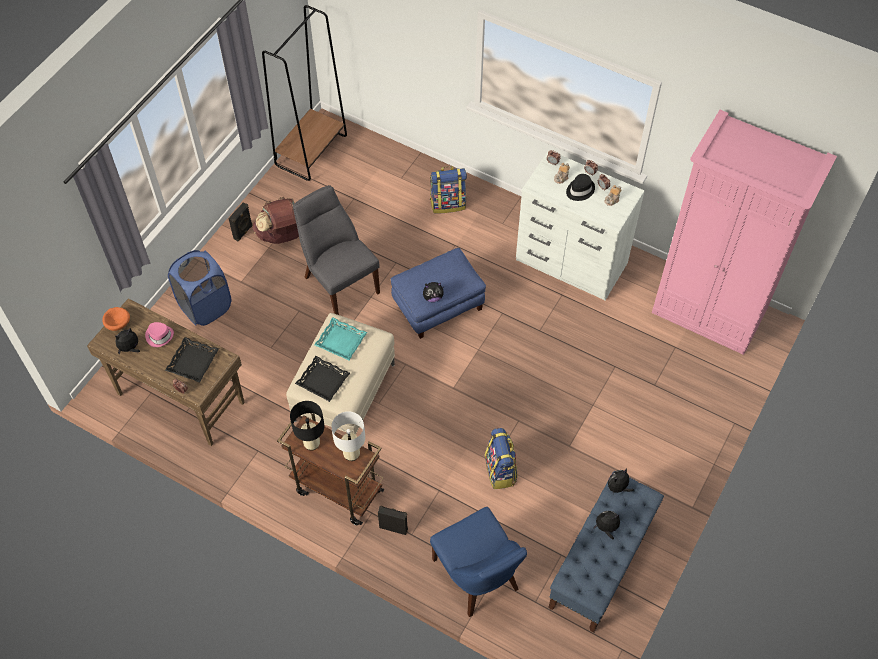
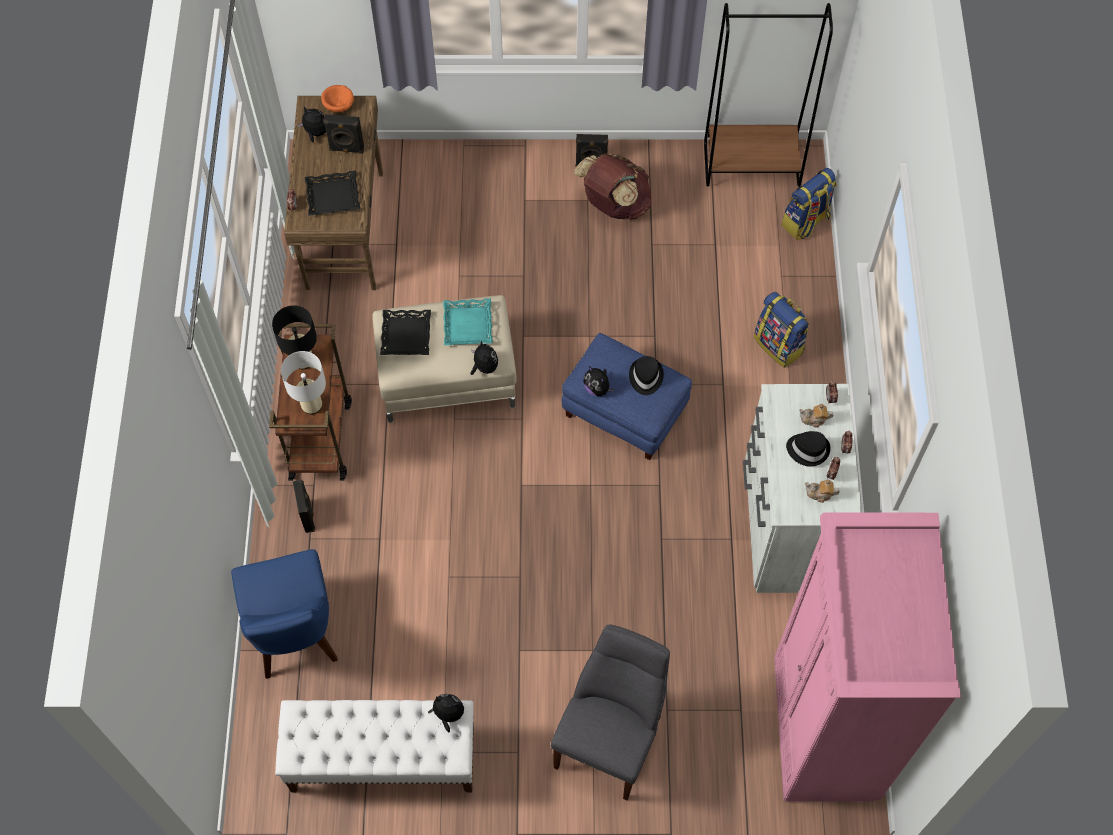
camera: 60 degrees right, 5 degrees up
(159, 336) = (346, 149): pink hat -> black speaker
(205, 306) = (471, 186): blue laundry basket -> none
(339, 282) = (587, 294): grey chair -> grey chair (611, 736)
(443, 267) = (645, 377): none -> black hat
(477, 577) = (294, 633): blue chair -> blue chair turned 45 degrees counterclockwise
(500, 471) = (441, 591): backpack -> backpack (805, 222)
(601, 563) = (382, 759): blue bench -> white bench
(606, 528) = (386, 726): plush toy -> plush toy (484, 367)

